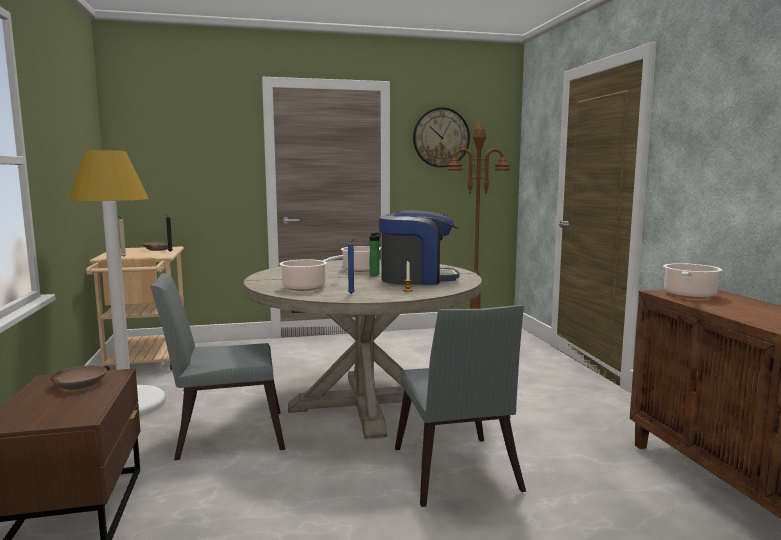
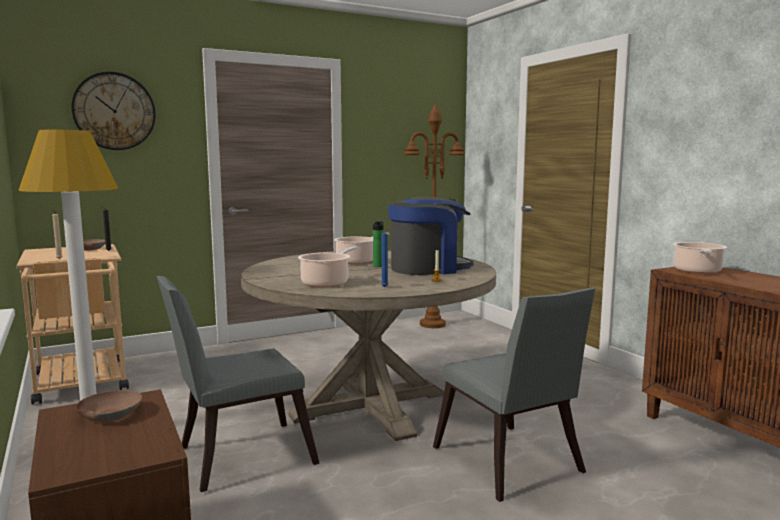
camera: 15 degrees left, 0 degrees up
(441, 137) = (391, 120): wall clock -> wall clock (114, 111)

